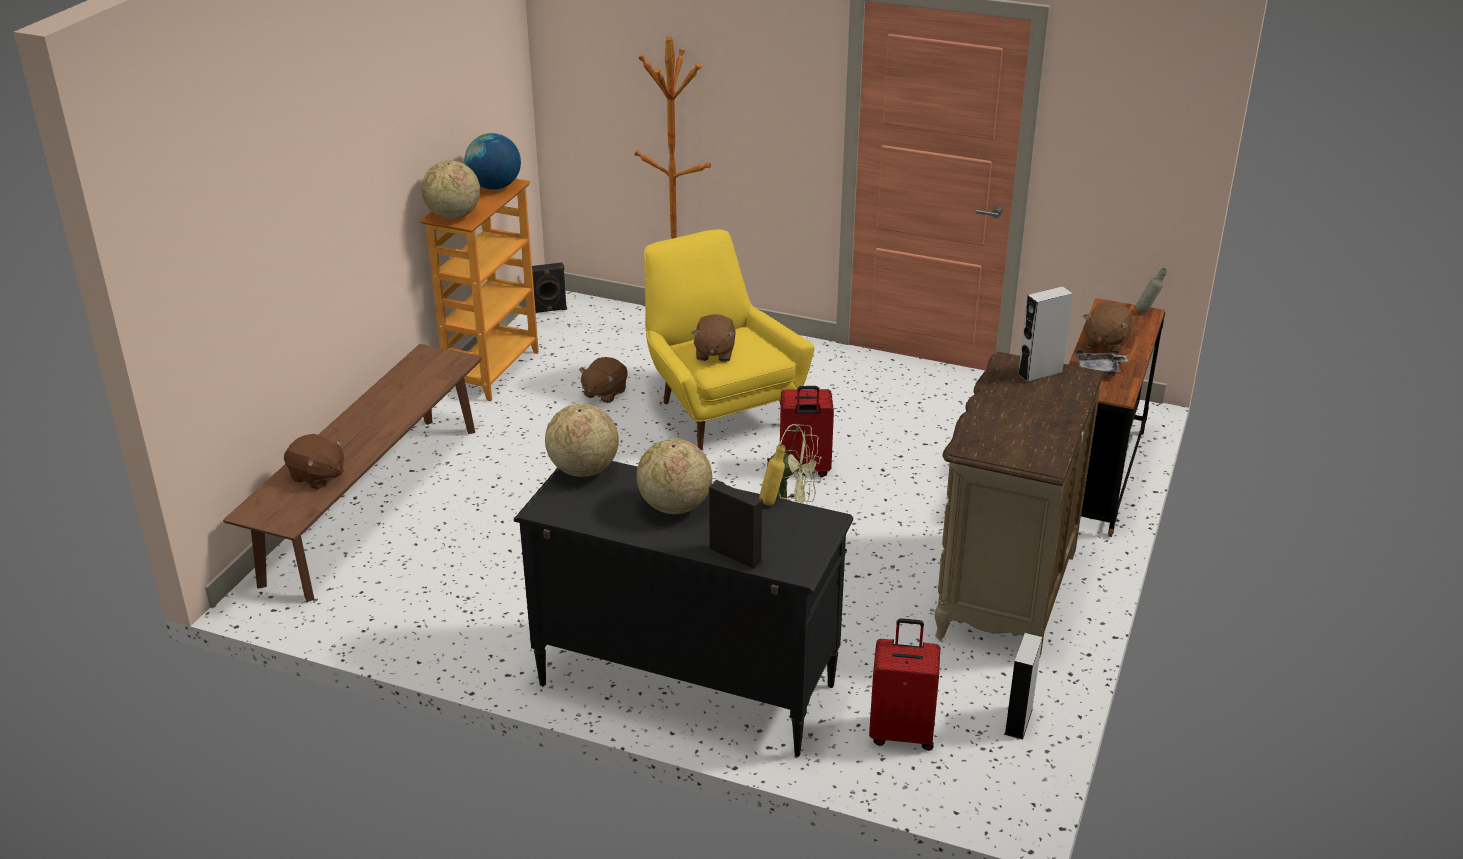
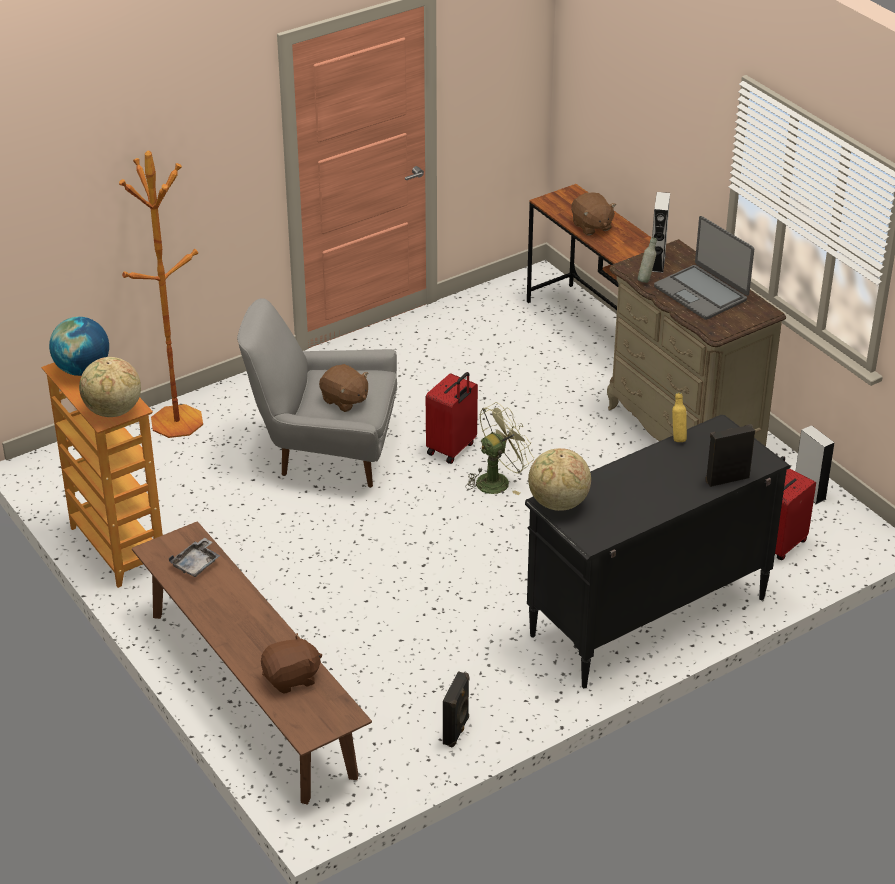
camera: 55 degrees left, 5 degrees up
(549, 310) = (52, 475): black speaker -> black speaker (457, 731)
(604, 393) = (229, 500): brown plush toy -> none
(674, 506) = (645, 481): globe -> none
(718, 411) = (326, 453): yellow armchair -> grey armchair
(1023, 416) = (701, 293): none -> laptop
(1099, 370) = (622, 246): grey tray -> grey tray (196, 564)
(1147, 312) = (571, 191): grey bottle -> grey bottle (646, 279)

